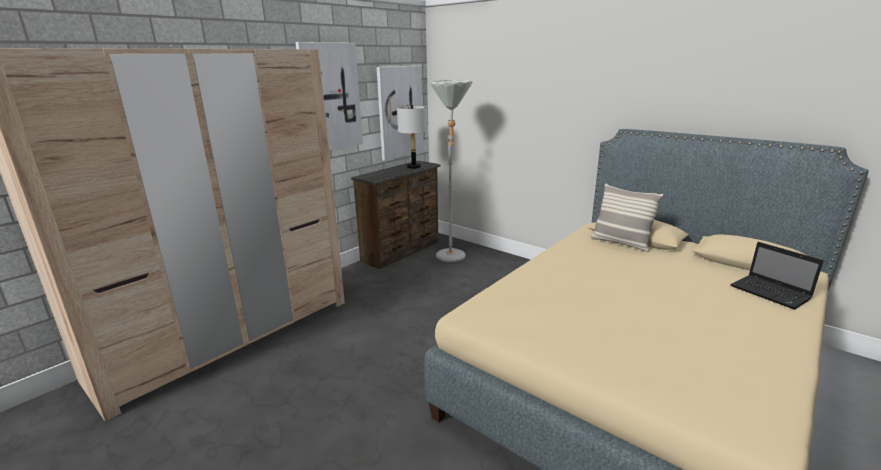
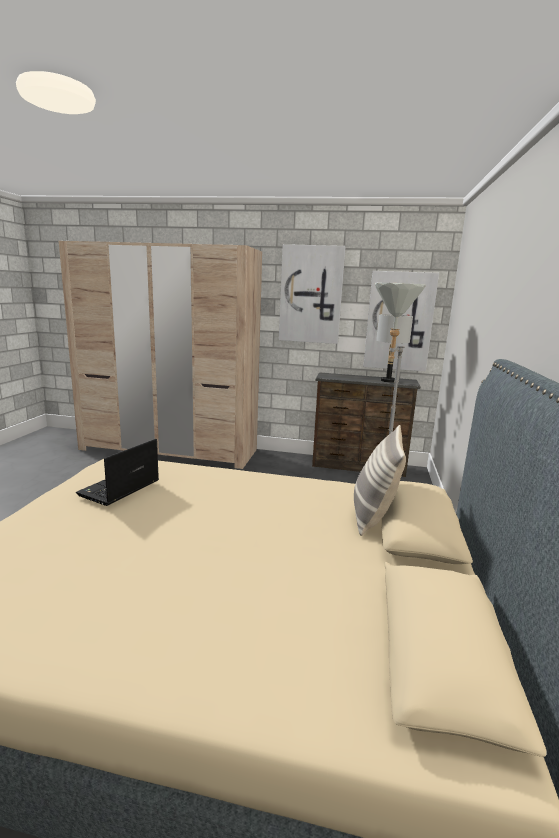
camera: 60 degrees right, 5 degrees down
(771, 293) = (298, 667): laptop -> laptop (118, 489)

